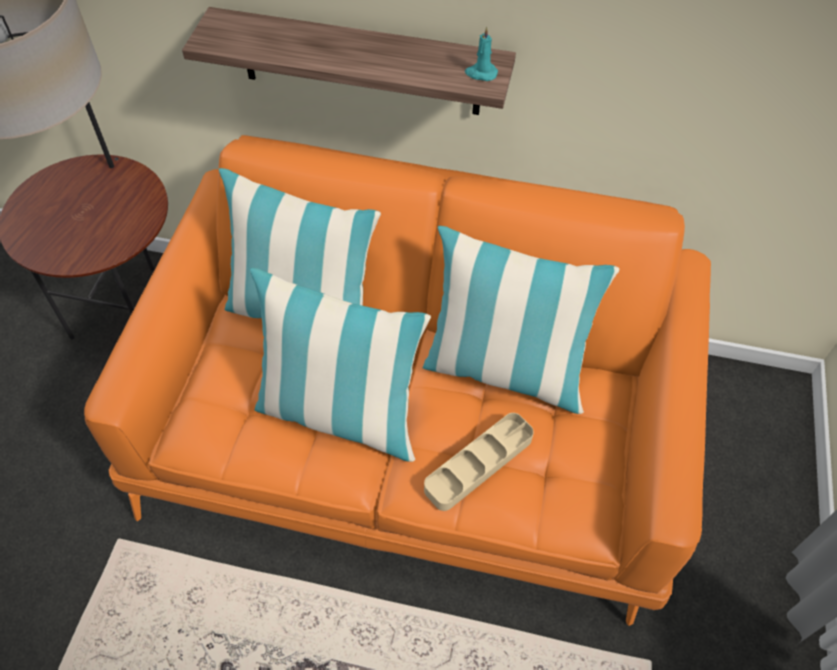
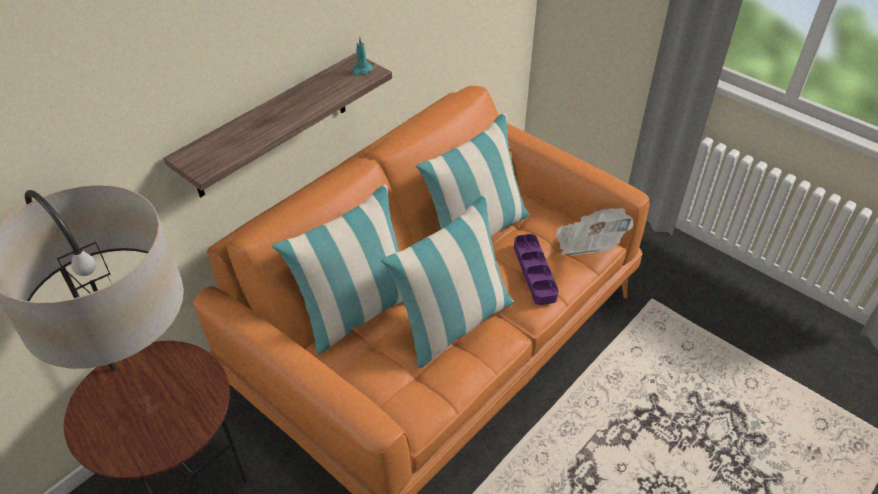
camera: 60 degrees left, 10 degrees down
(478, 464) = (534, 272): beige tray -> purple tray
(573, 510) = (588, 245): none -> newspaper

